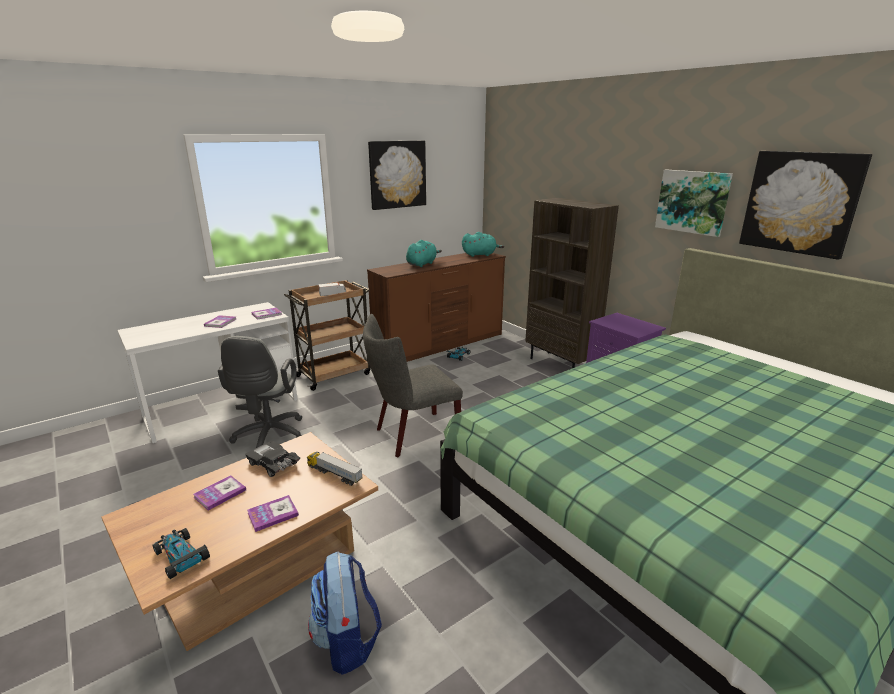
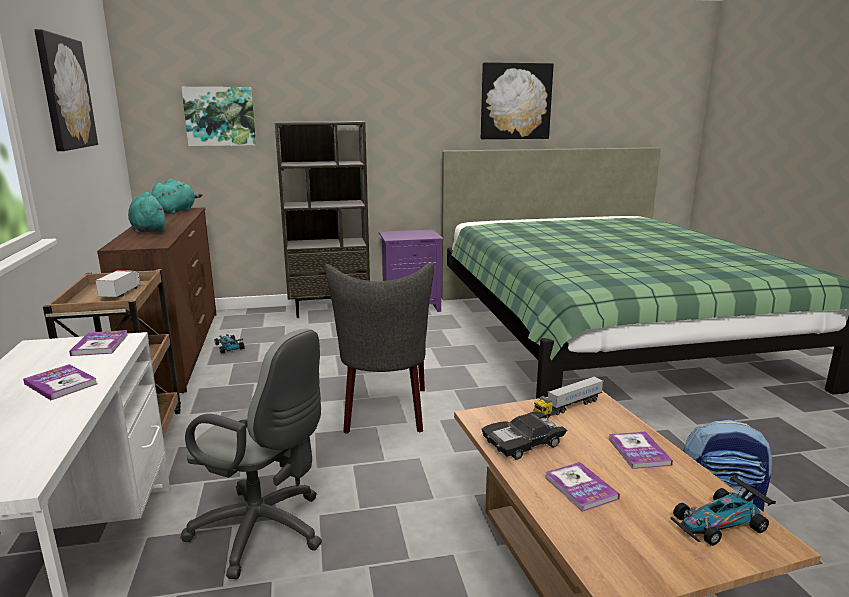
camera: 65 degrees left, 5 degrees down
(692, 202) = (433, 109): picture -> picture (220, 116)

